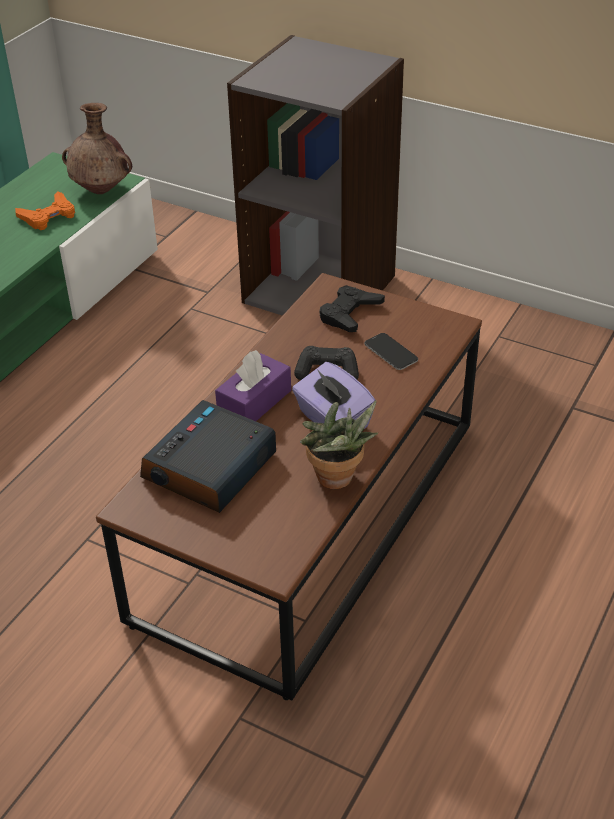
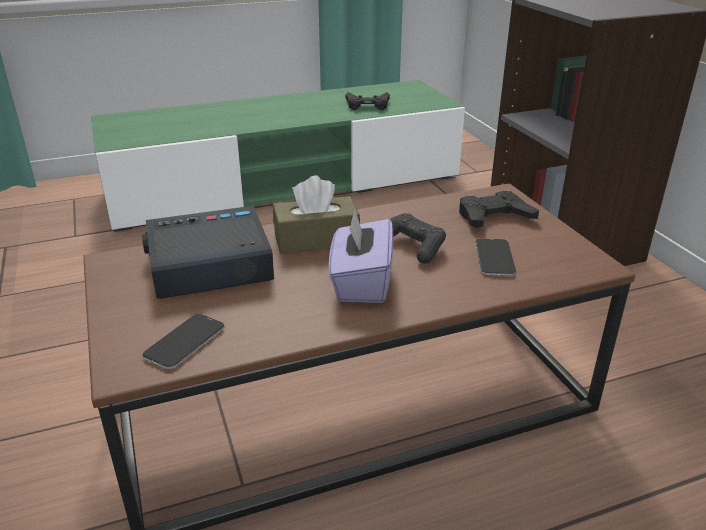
camera: 40 degrees right, 10 degrees down
(48, 216) = (367, 105): orange game controller -> black game controller
(102, 190) = (422, 103): brown vase -> none
(254, 402) = (316, 239): purple tissue box -> brown tissue box
(285, 529) = (185, 342): none -> phone
(337, 481) = (290, 331): potted plant -> none

